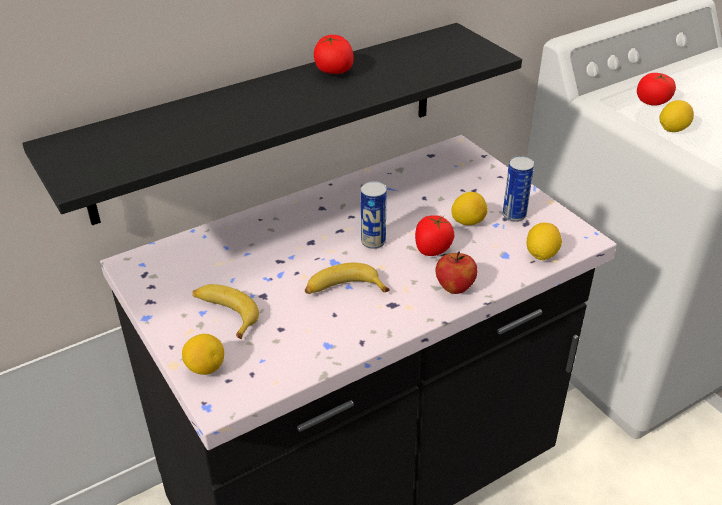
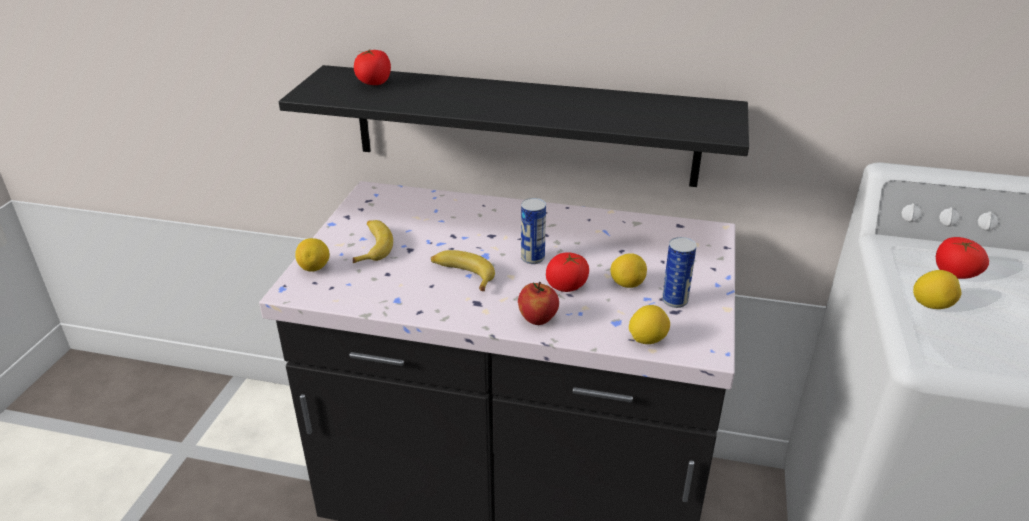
camera: 45 degrees right, 5 degrees down
(333, 71) = (573, 96): tomato -> tomato (374, 83)

